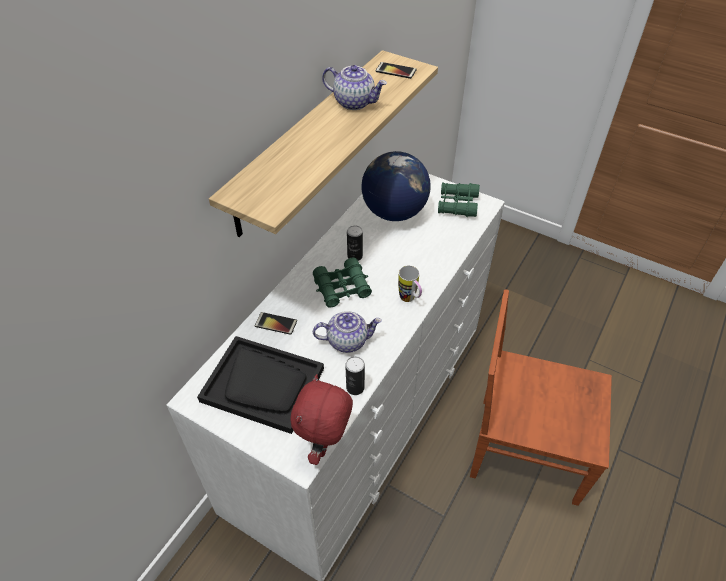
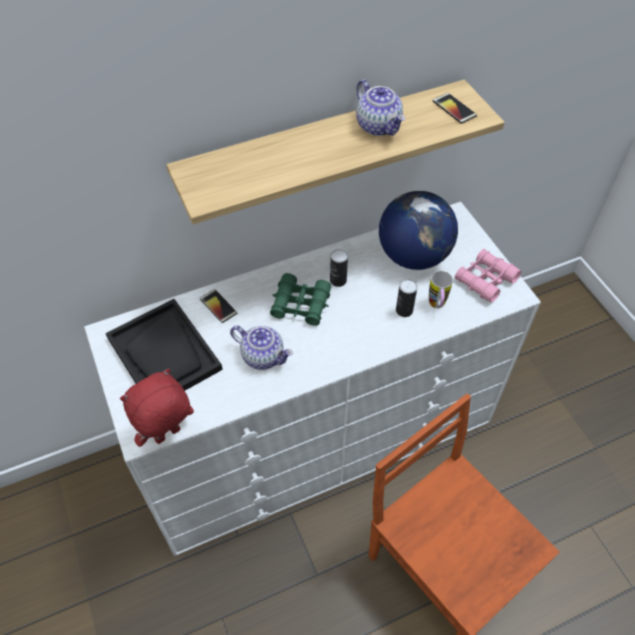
camera: 35 degrees right, 5 degrees up
(355, 387) = (233, 402): can -> can (404, 310)
(410, 300) = (351, 350): mug -> mug (437, 306)
(457, 204) = (485, 280): green binoculars -> pink binoculars

